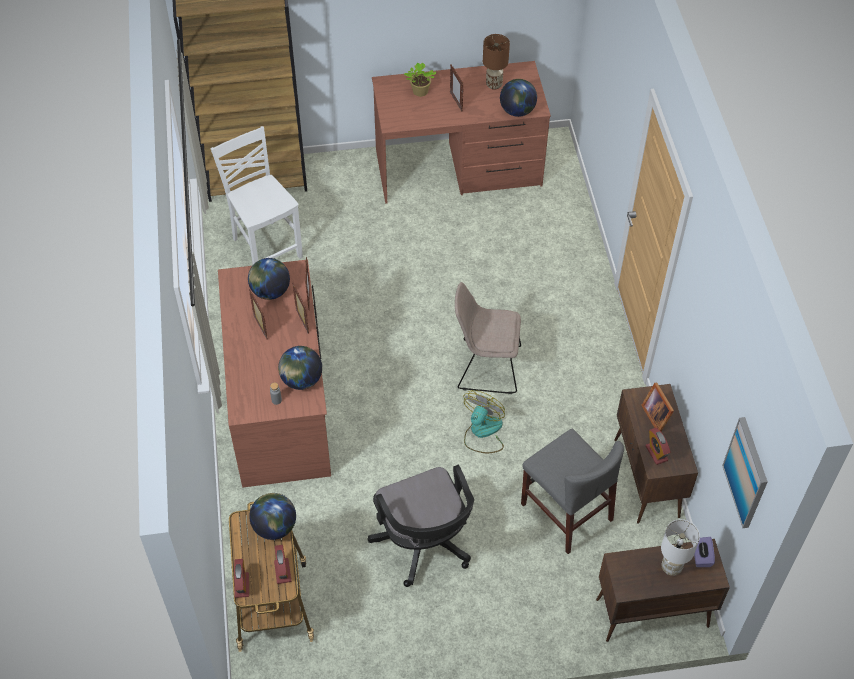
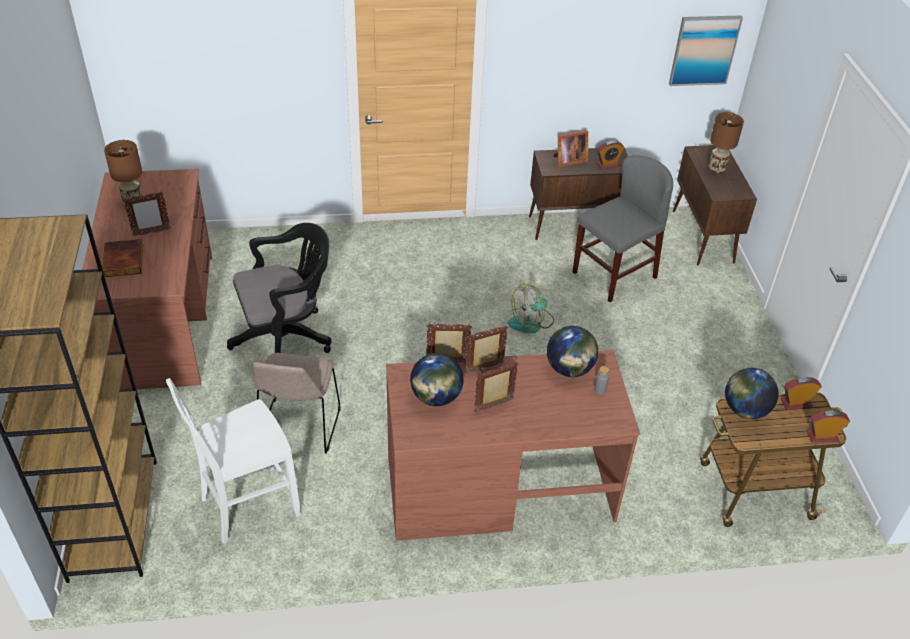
camera: 90 degrees left, 10 degrees down
(419, 92) = (122, 260): potted plant -> book
(424, 545) = (664, 369): black office chair -> black office chair (287, 338)
(482, 432) = (531, 322): fan -> fan turned 60 degrees counterclockwise
(486, 366) = (451, 315): beige chair -> beige chair (298, 427)
(517, 111) = (183, 189): globe -> none
(671, 568) = (717, 169): white table lamp -> brown table lamp
(701, 557) = (703, 154): purple tissue box -> none

